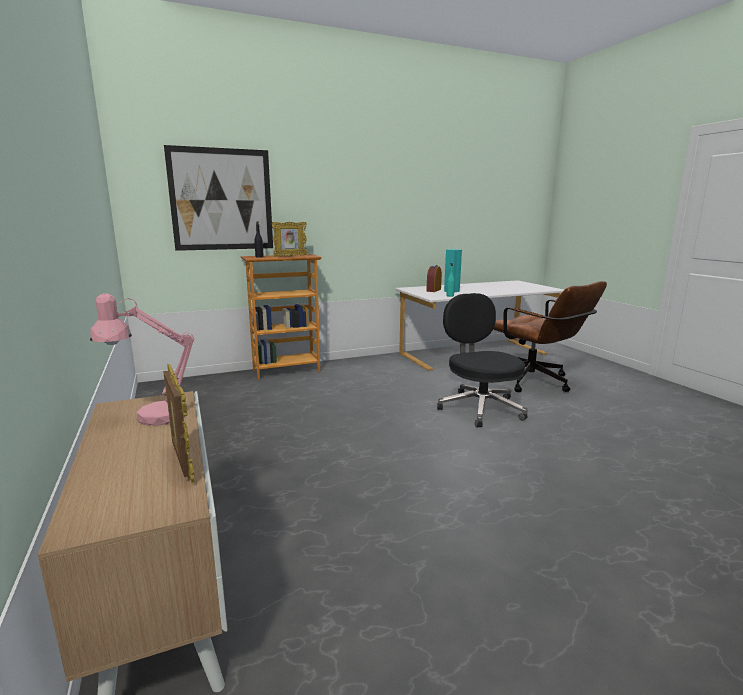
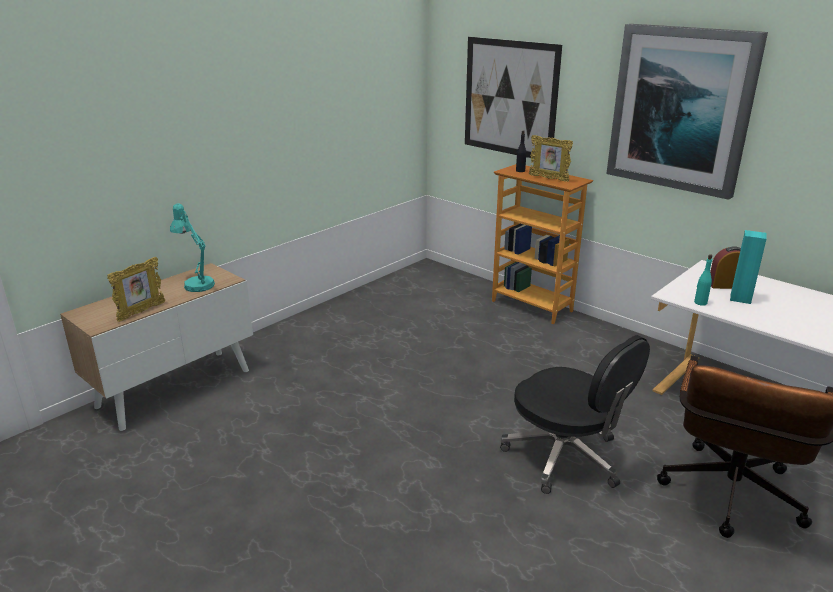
camera: 65 degrees right, 10 degrees up
(151, 417) = (196, 283): pink table lamp -> turquoise table lamp
(365, 192) = (681, 109): none -> picture
(479, 408) = (565, 457): black office chair -> black office chair turned 90 degrees clockwise

